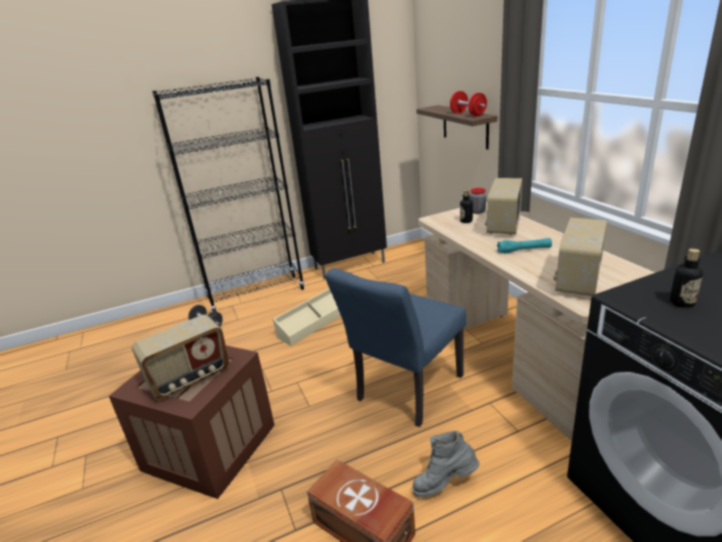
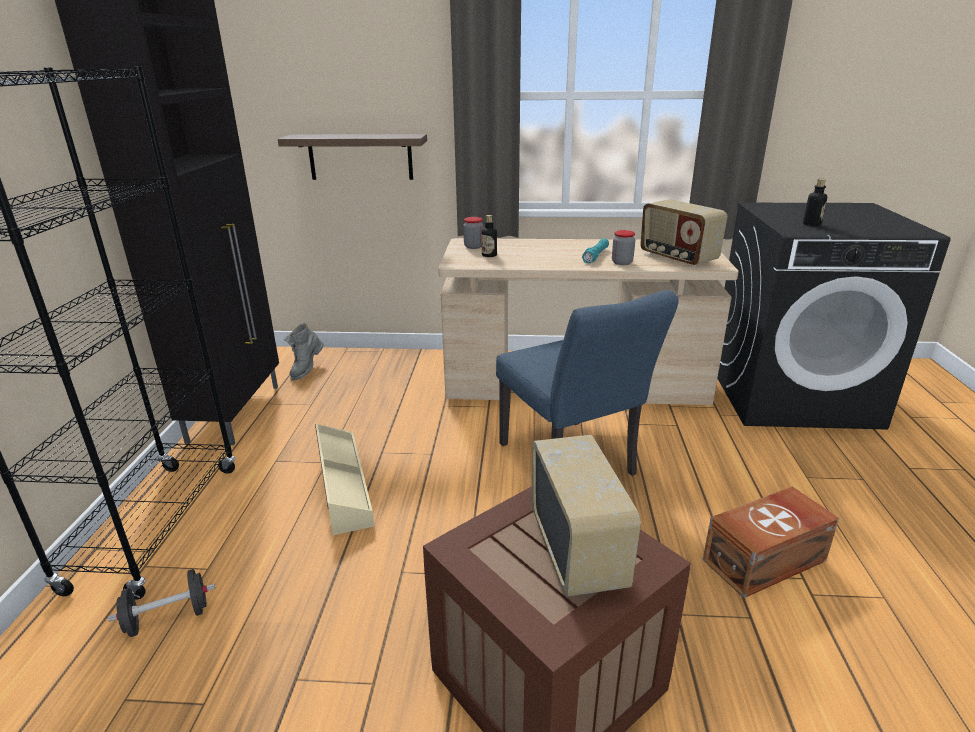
camera: 65 degrees left, 0 degrees up
(444, 484) = (724, 488): grey boot -> grey boot (307, 370)
(468, 114) = (387, 135): red dumbbell -> none
(503, 226) = (529, 248): radio -> none
(522, 263) = (622, 262): none -> jar

